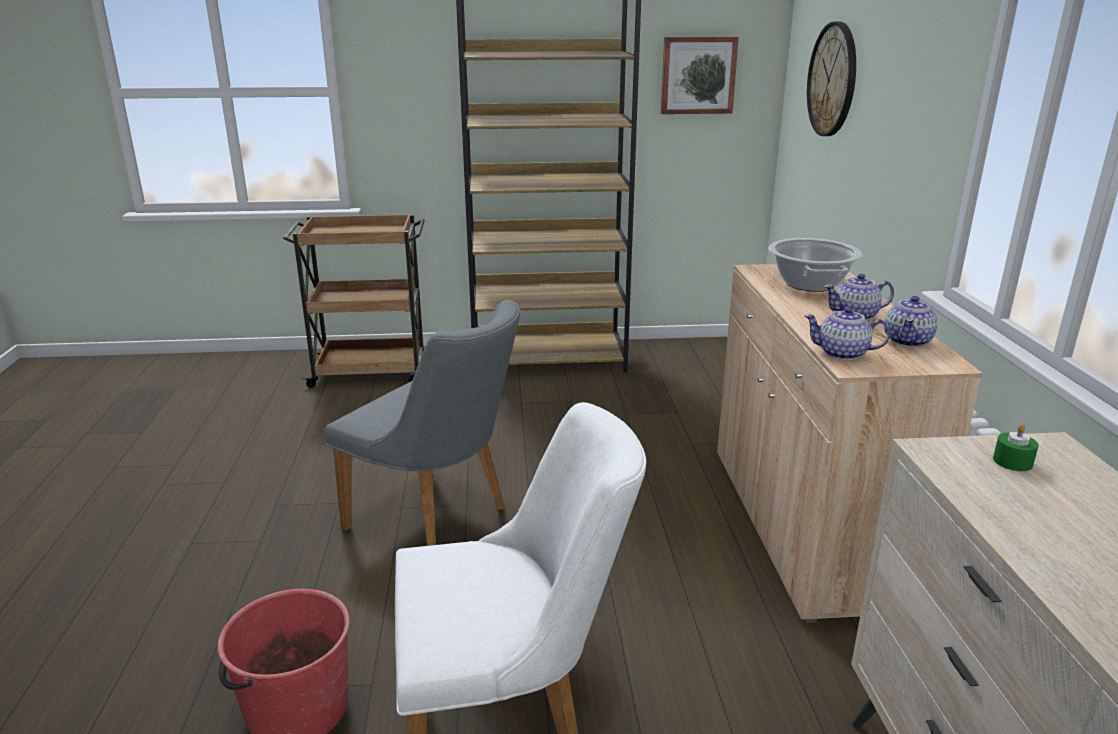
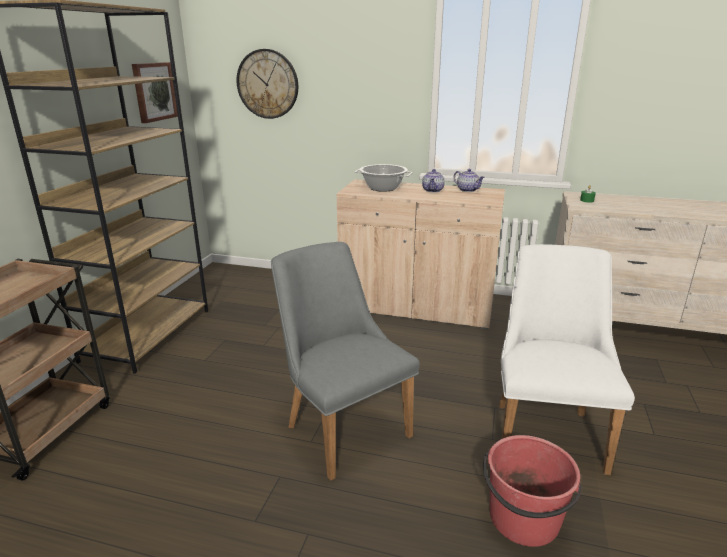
camera: 70 degrees left, 0 degrees up
(439, 521) = (341, 425): grey chair -> grey chair turned 90 degrees counterclockwise
(842, 354) = (477, 200): teapot -> none

